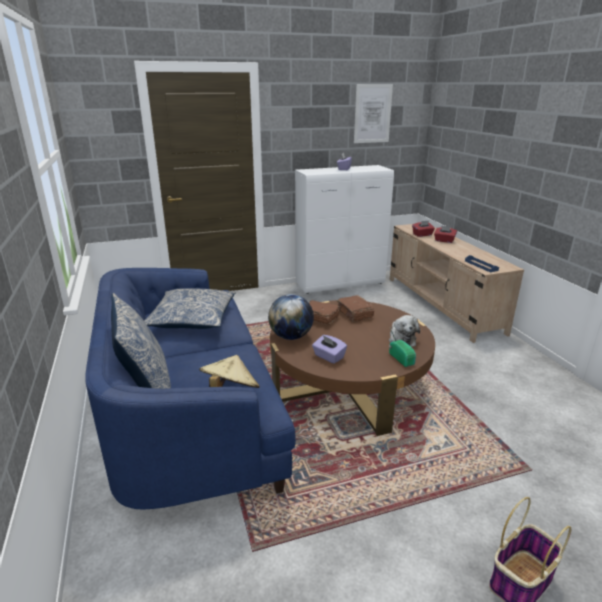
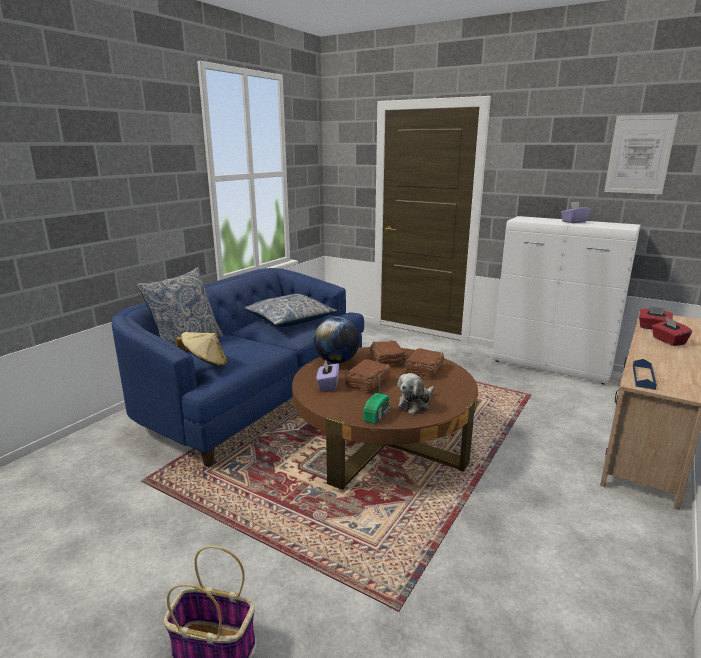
camera: 50 degrees right, 5 degrees down
(346, 341) = (367, 383): none -> brown book

